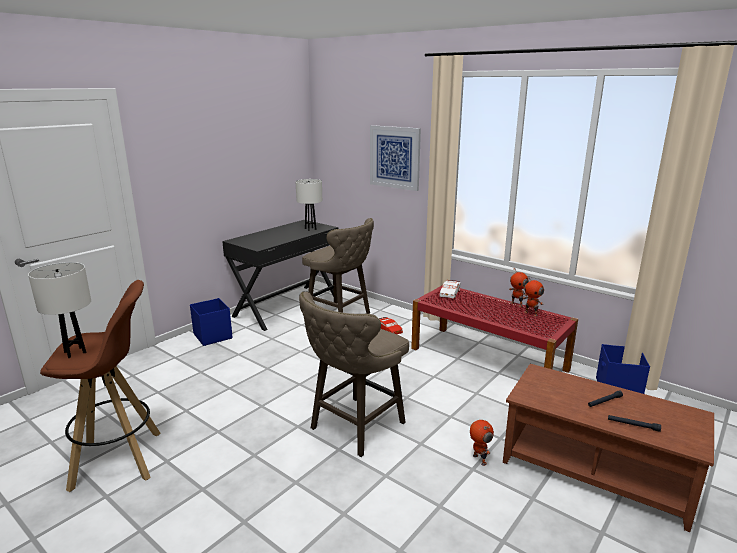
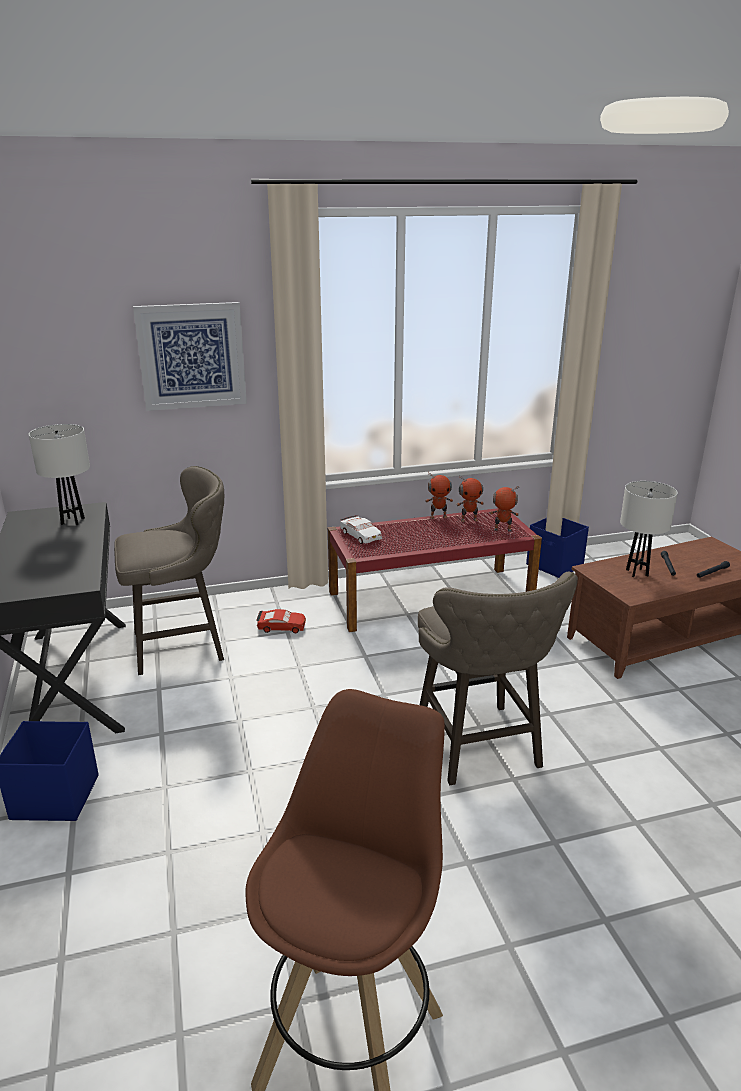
camera: 55 degrees left, 5 degrees up
(75, 352) = (340, 897): white table lamp -> white table lamp (637, 573)
(478, 460) = (604, 690): toy robot -> toy robot (502, 530)

